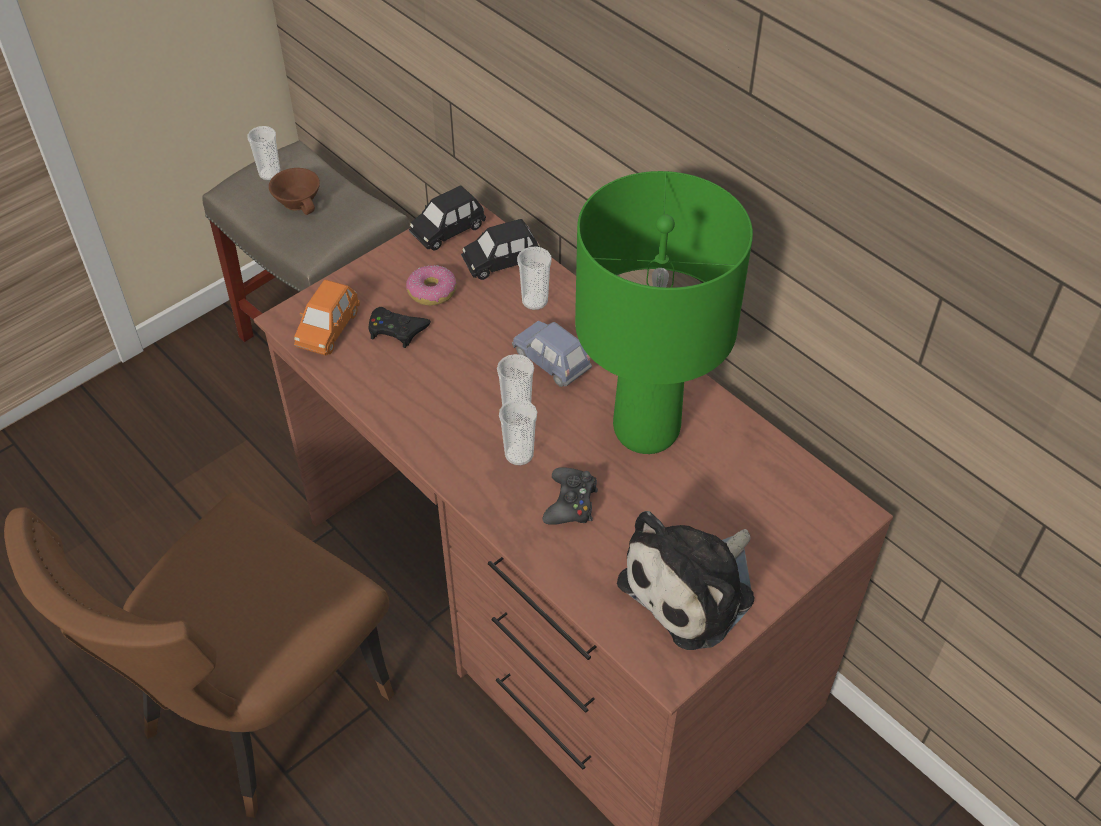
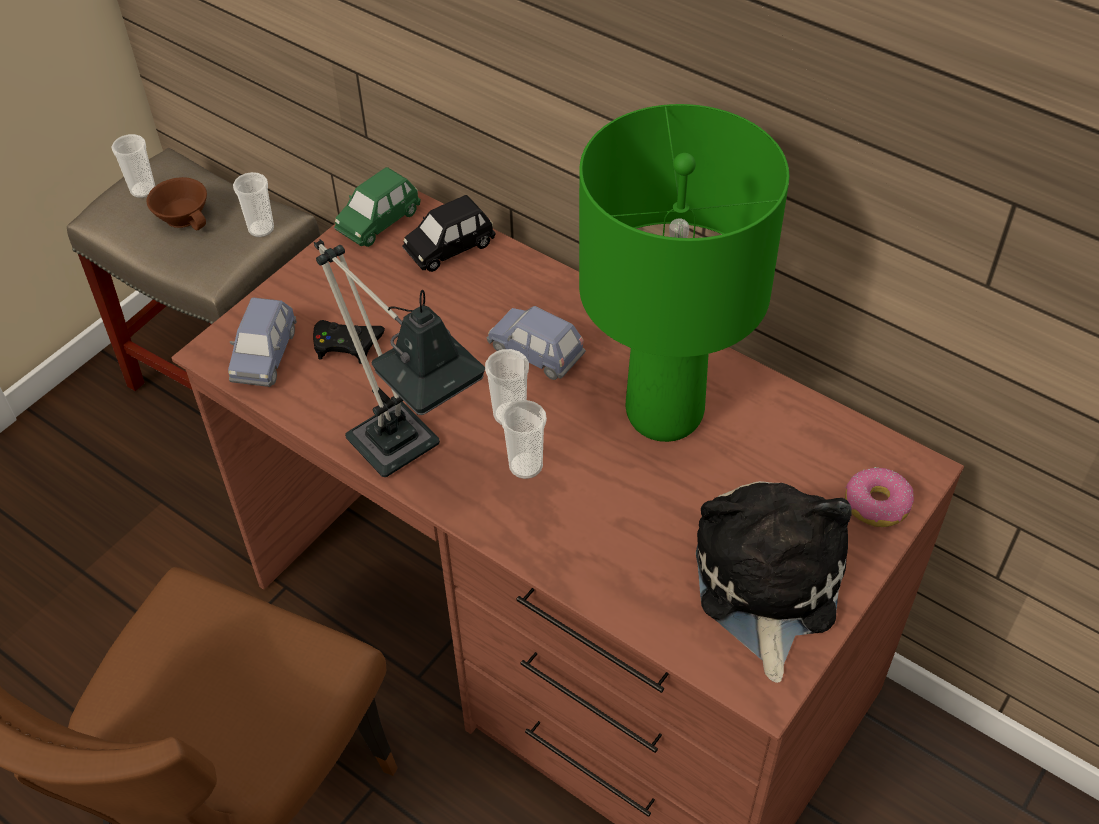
camera: 10 degrees left, 0 degrees up
(328, 330) = (265, 356): orange toy car -> blue toy car
(422, 429) = (405, 455): none -> table lamp
(432, 291) = (377, 294): donut -> donut (877, 504)
(448, 231) = (379, 222): black toy car -> green toy car
(534, 301) = (499, 287): cup -> cup (261, 229)
(571, 503) = (600, 512): black game controller -> none
(693, 588) = (765, 586): plush toy -> plush toy turned 150 degrees clockwise

